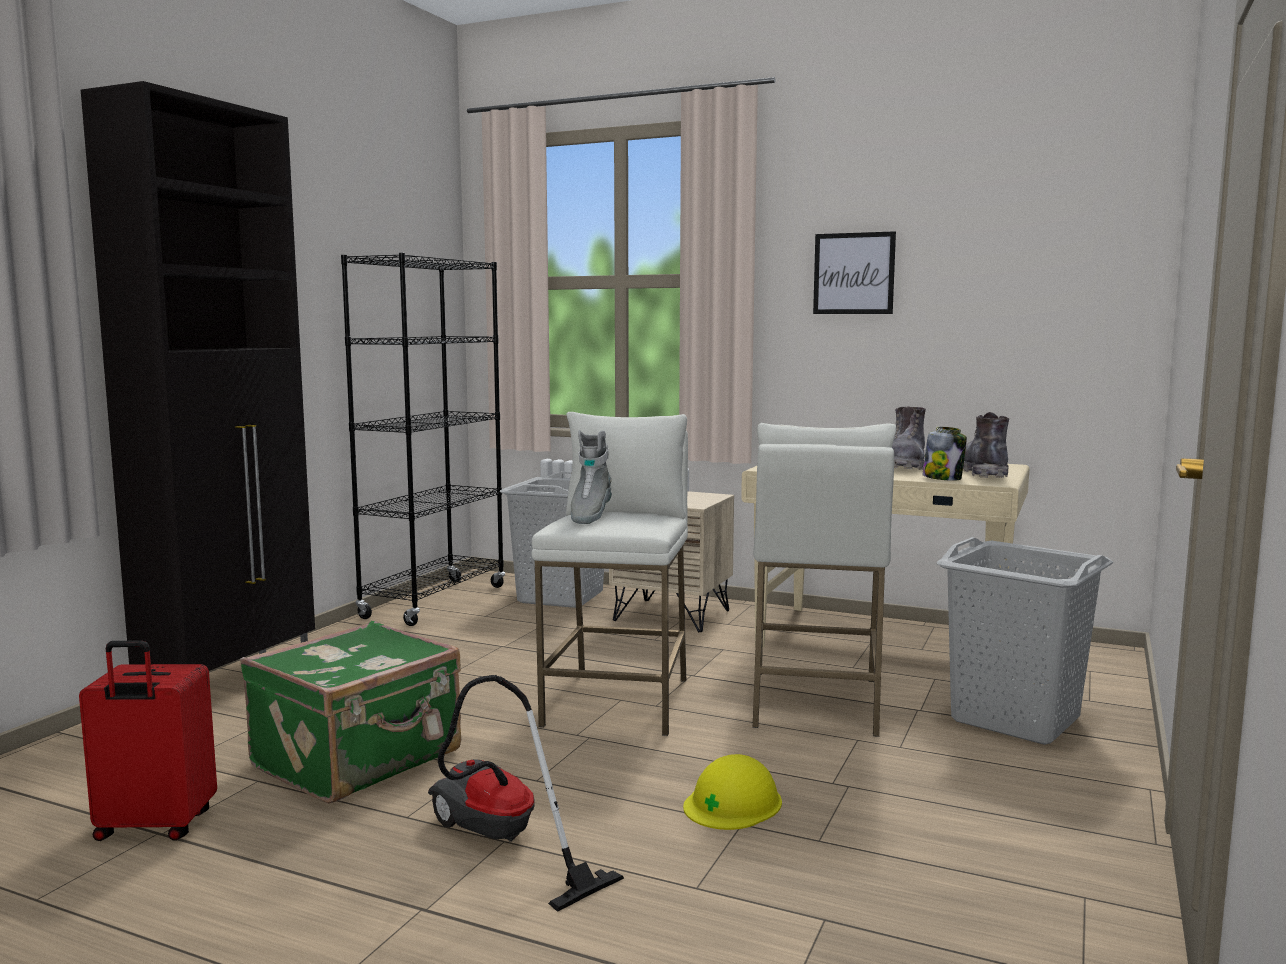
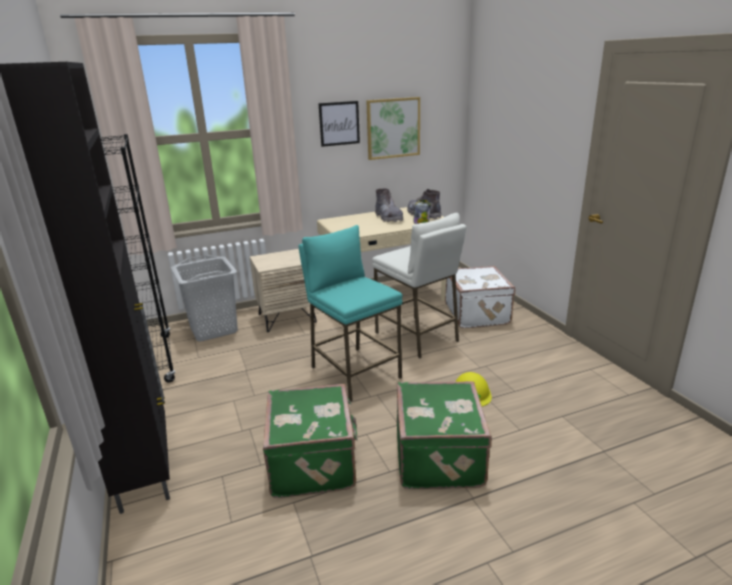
camera: 45 degrees left, 15 degrees up
(154, 827) = (302, 556): red suitcase -> none
(499, 842) = (440, 457): vacuum cleaner -> green suitcase
(589, 516) = (344, 291): grey boot -> none
(618, 702) = (354, 372): white stool -> turquoise stool
(972, 289) = (393, 128): none -> picture
(1014, 719) = (478, 314): grey laundry basket -> white suitcase

